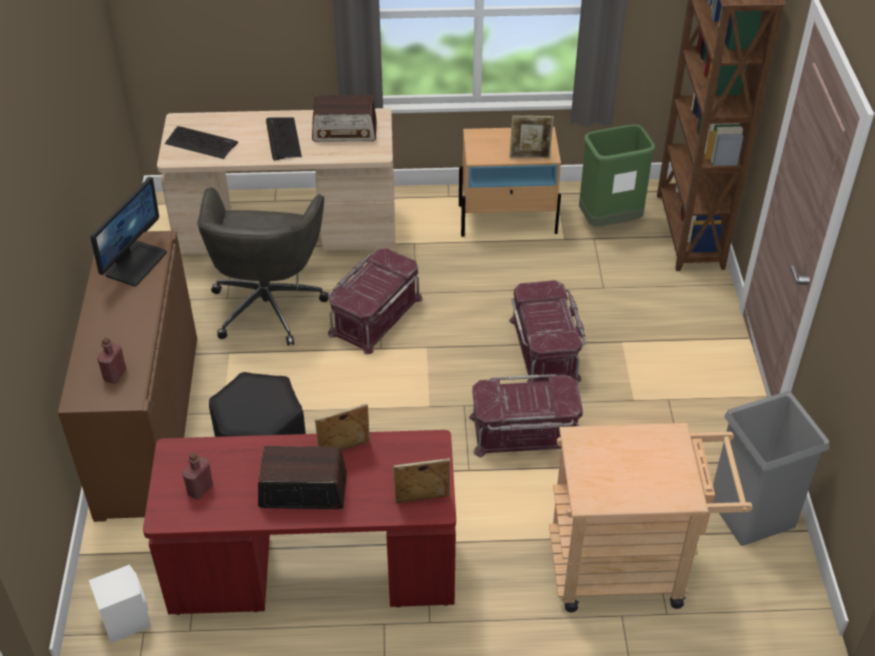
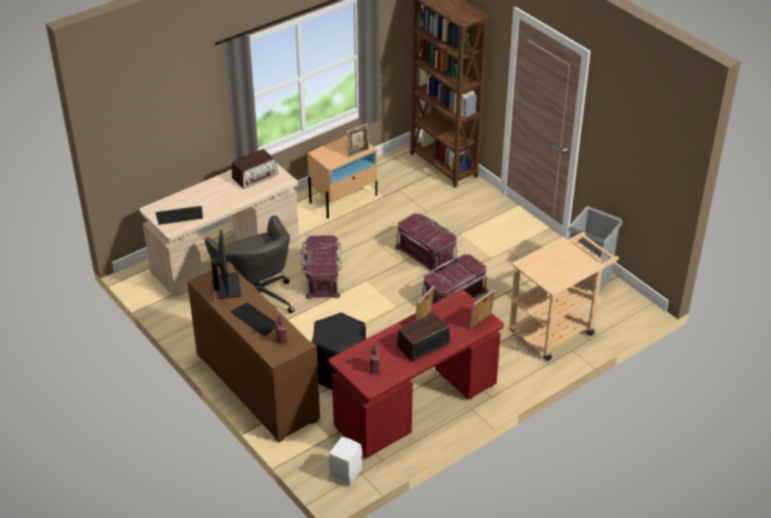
camera: 35 degrees left, 5 degrees down
(283, 139) = (224, 194): keyboard -> keyboard (255, 319)
(609, 221) = (398, 177): green trash can -> none

